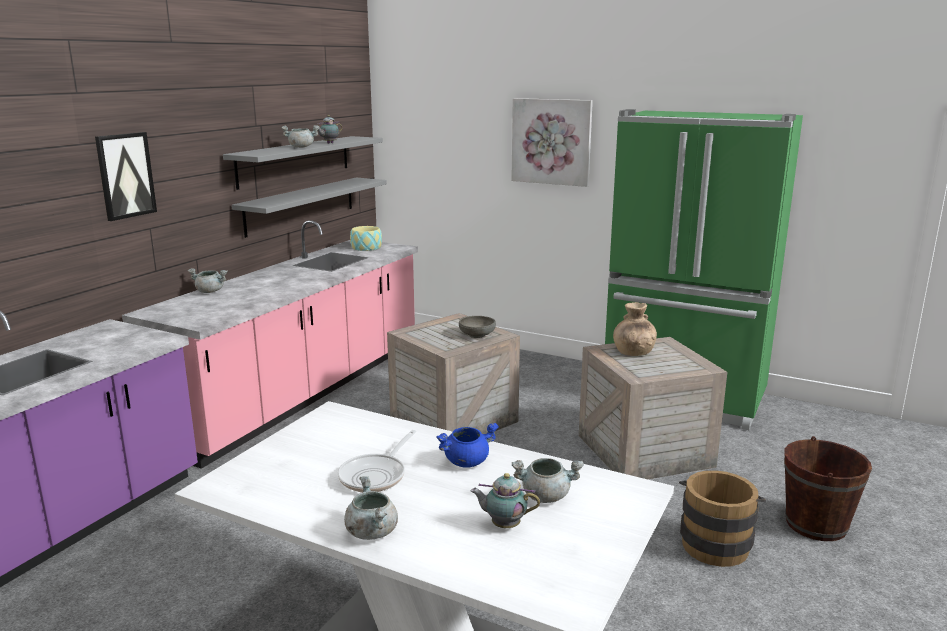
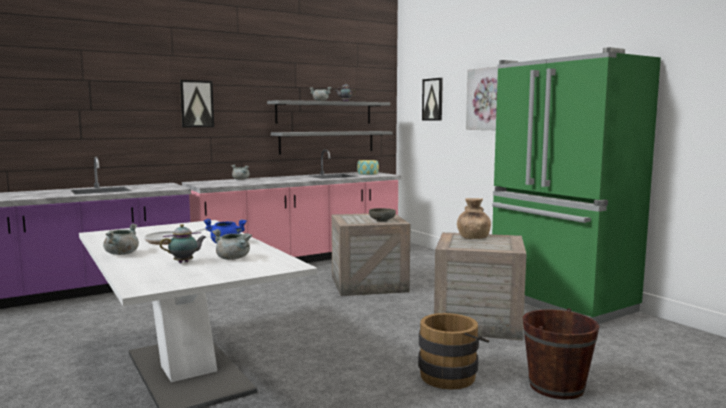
camera: 30 degrees right, 10 degrees down
(446, 133) = (433, 99): none -> picture
(503, 525) = (185, 262): teapot -> teapot turned 105 degrees clockwise

